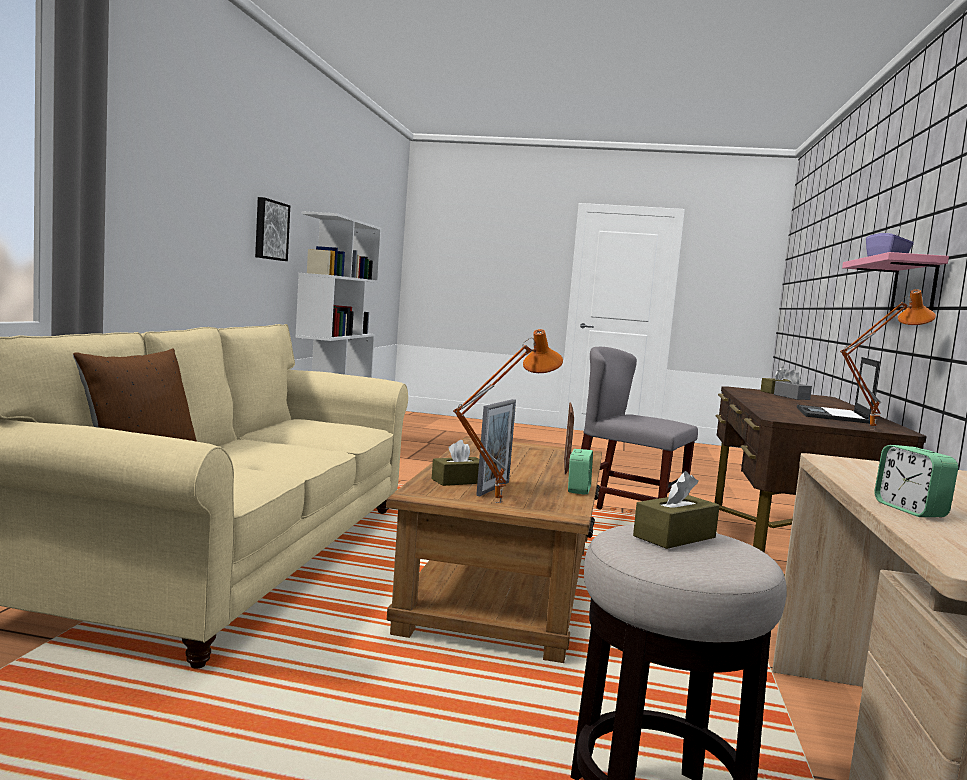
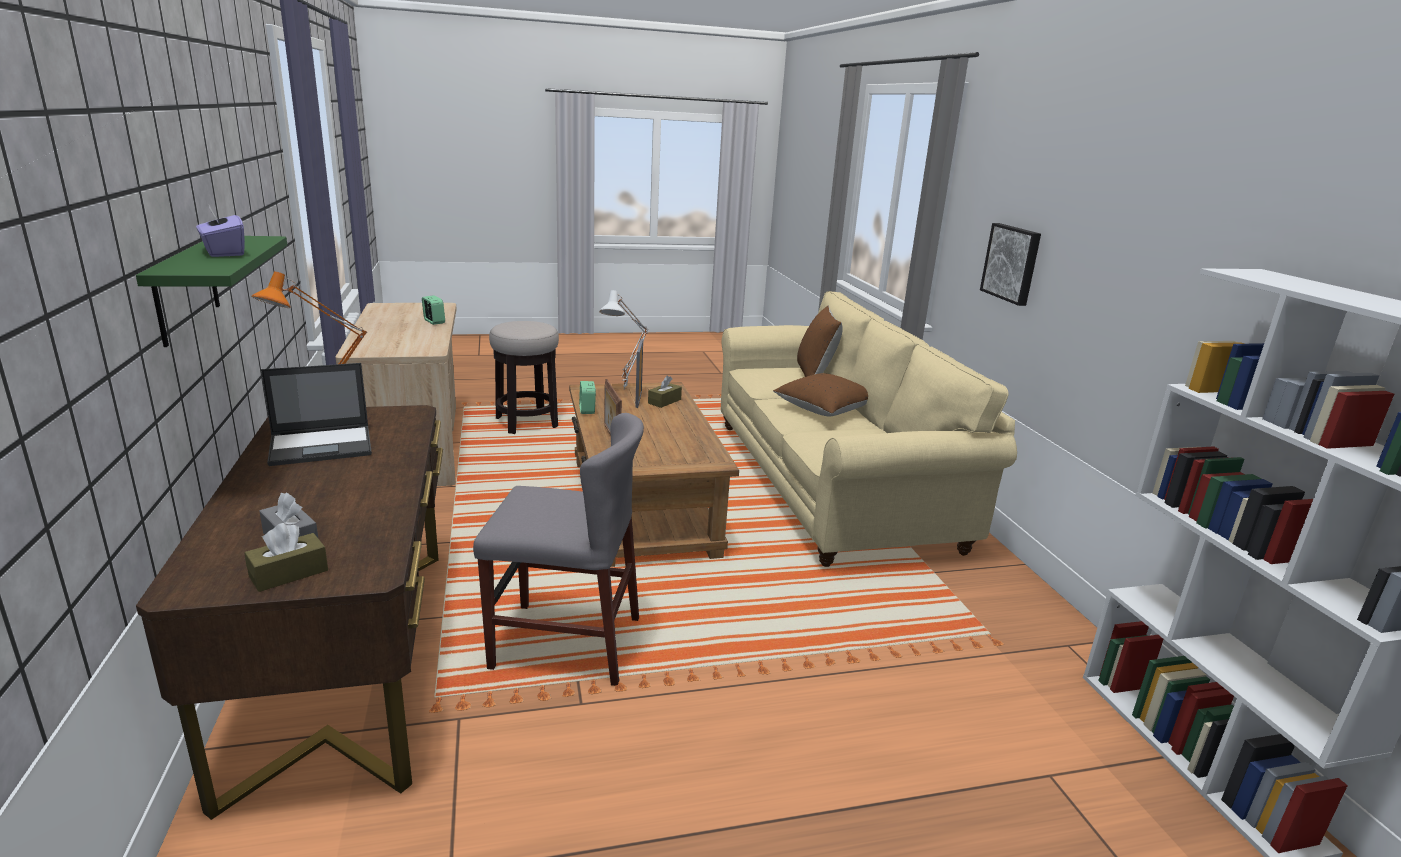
camera: 155 degrees right, 15 degrees up
(260, 449) = (824, 410): none -> brown pillow
(270, 230) = (1182, 294): picture -> picture (1012, 263)
(497, 501) = (626, 389): orange table lamp -> white table lamp
(674, 537) = (527, 327): brown tissue box -> none
(832, 415) = (322, 446): laptop -> laptop turned 75 degrees clockwise
(914, 286) = (186, 289): pink shelf -> green shelf

